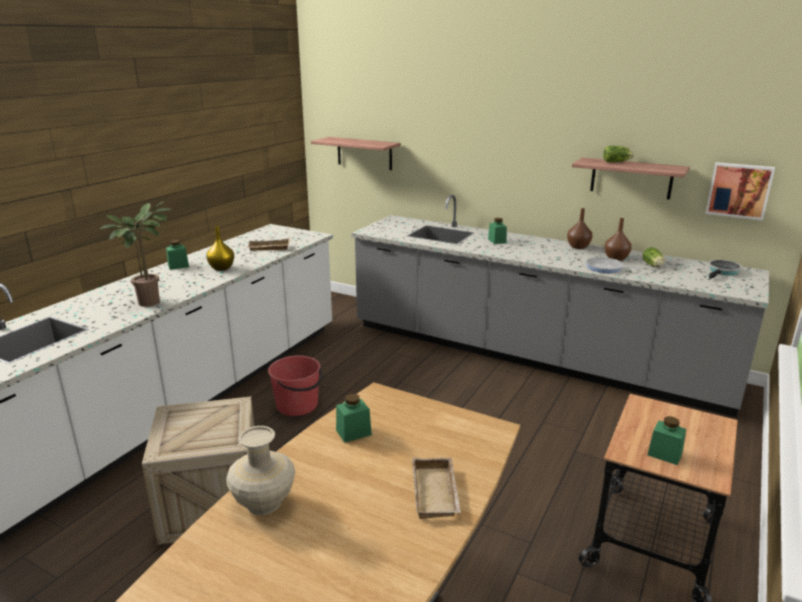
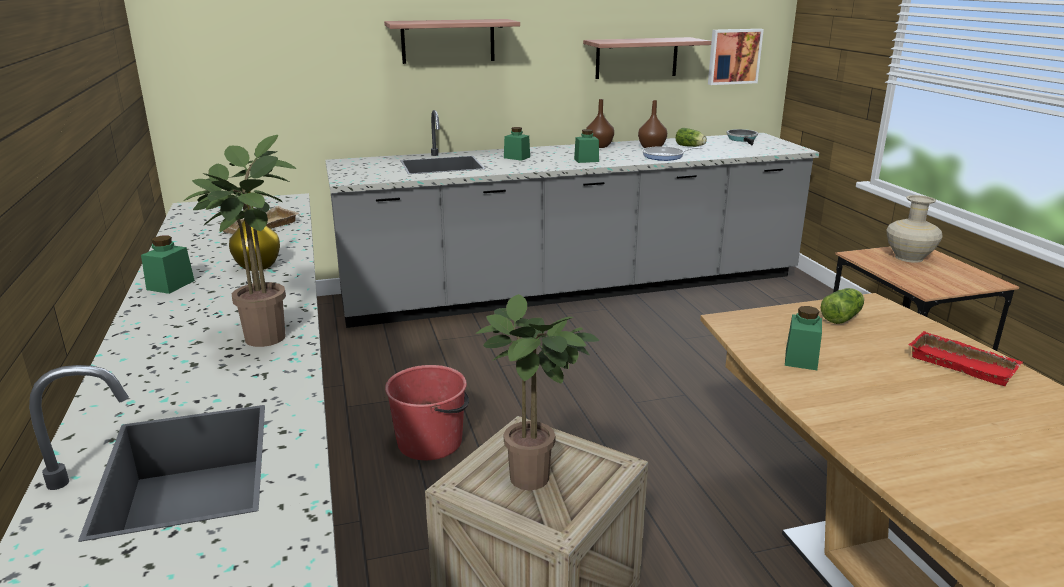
camera: 45 degrees left, 0 degrees up
(196, 427) = (536, 479): none -> potted plant
(264, 503) = (904, 452): beige vase -> beige vase (909, 257)
(364, 153) = (266, 71): shelf -> shelf (448, 41)
(437, 493) = (964, 364): beige tray -> red tray
(617, 162) = (629, 39): lettuce -> lettuce (843, 317)
(664, 454) = (943, 280): green jar -> green jar (586, 160)

